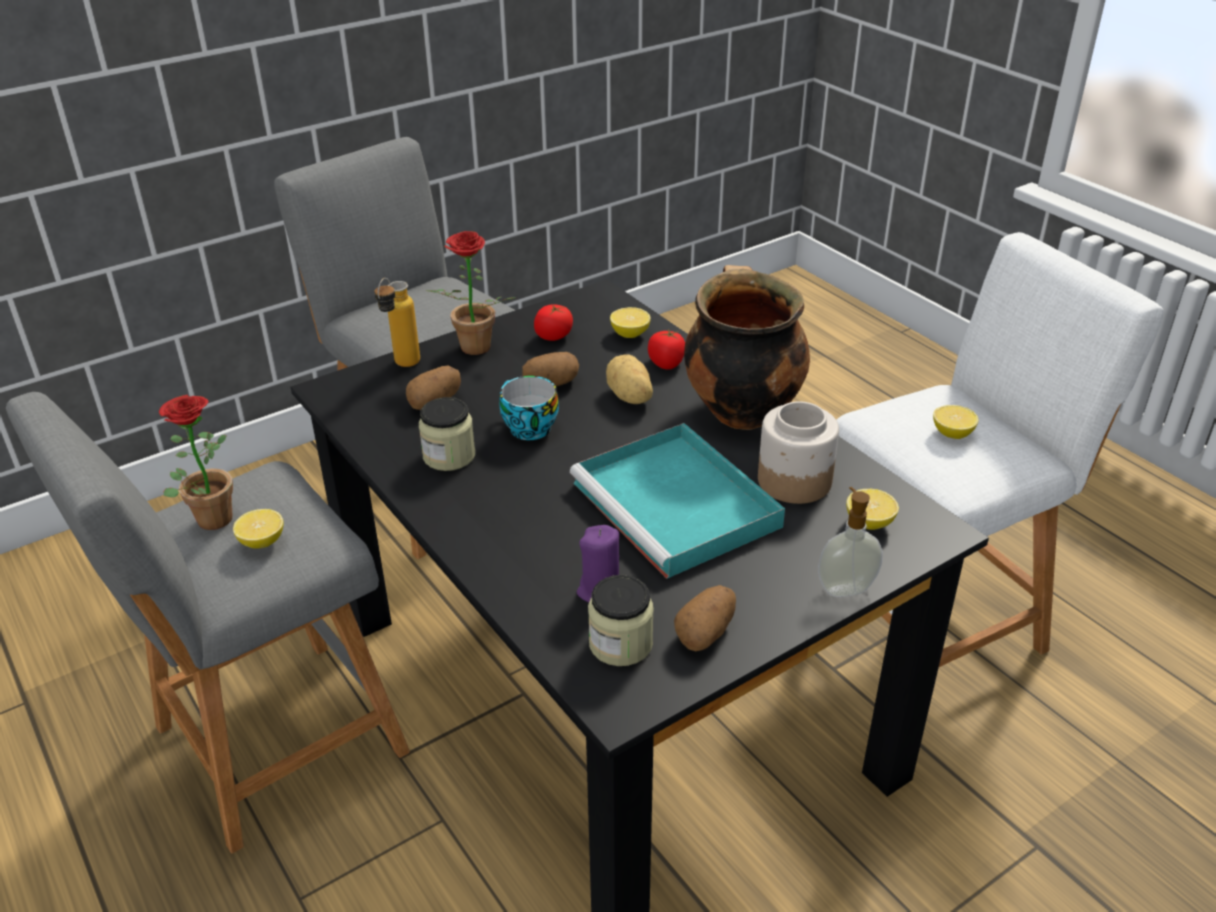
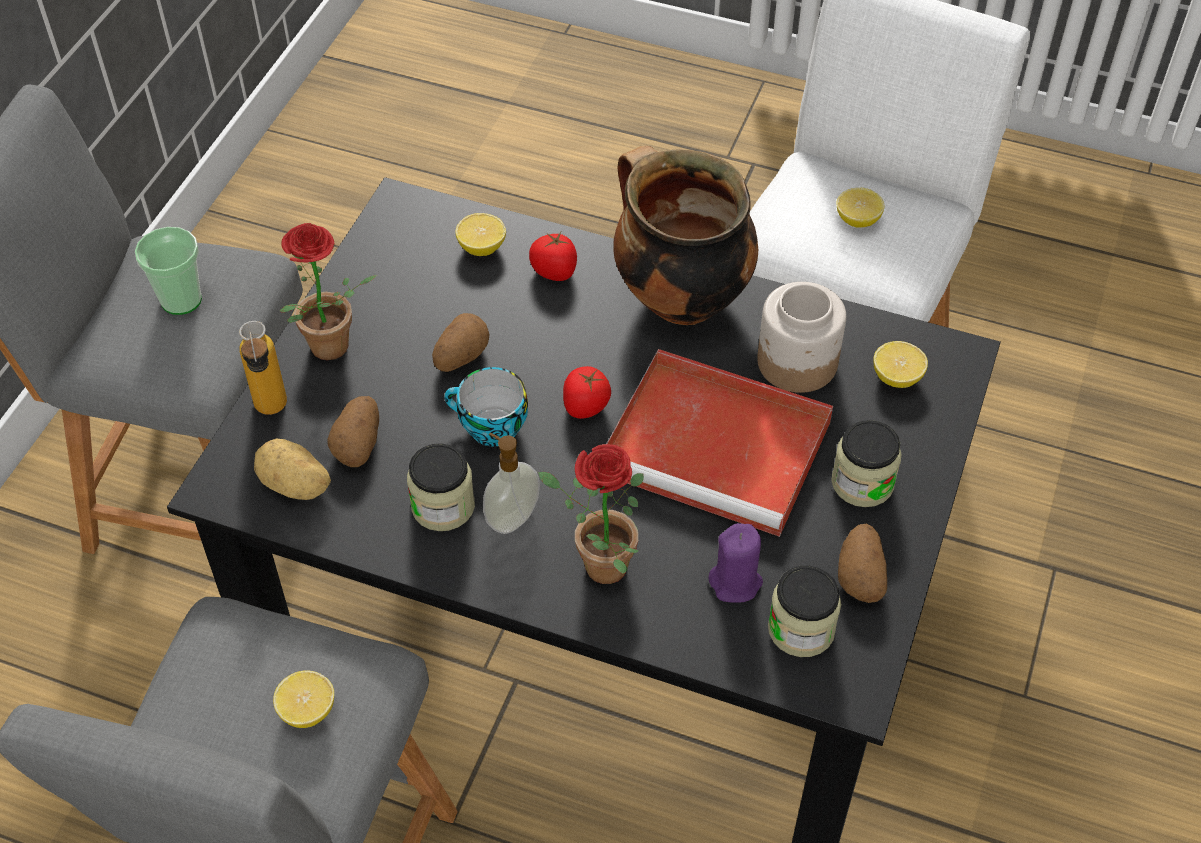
camera: 35 degrees left, 15 degrees up
(210, 515) = (213, 713): potted plant -> potted plant (596, 566)
(431, 308) = (181, 300): none -> cup
(554, 336) = (402, 289): tomato -> tomato (585, 406)
(629, 397) = (556, 335): potato -> potato (295, 486)
(679, 506) = (721, 448): turquoise tray -> red tray
(770, 575) = (862, 483): none -> jar
(845, 588) = (932, 461): soap dispenser -> soap dispenser (511, 517)

